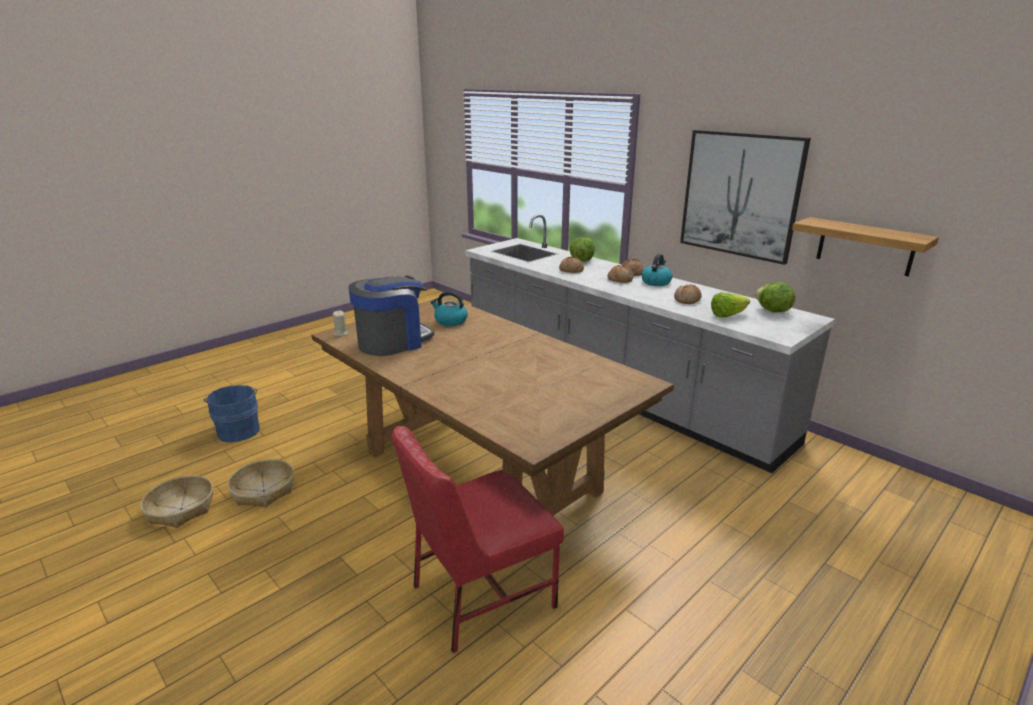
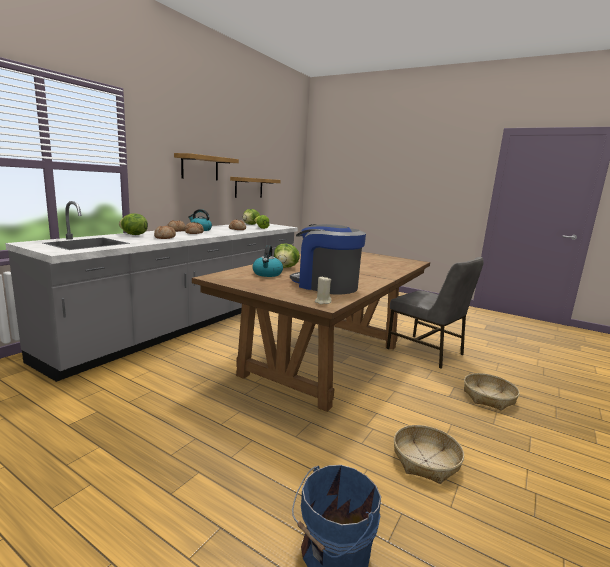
camera: 105 degrees left, 10 degrees down
(181, 509) = (505, 517): basket -> basket (489, 397)
(480, 595) = (426, 351): red chair -> grey chair
(482, 331) = (285, 267): none -> lettuce
(740, 195) = (200, 167): picture -> shelf

